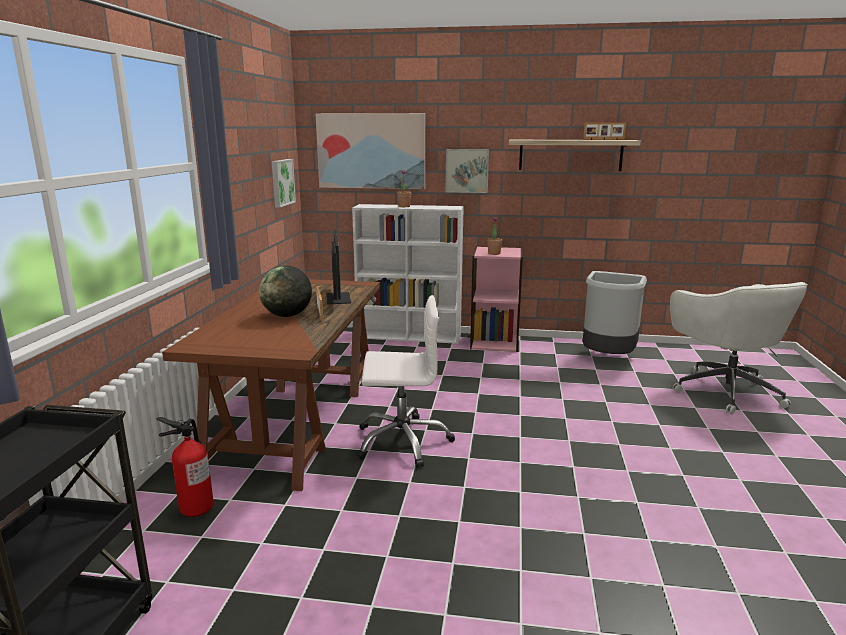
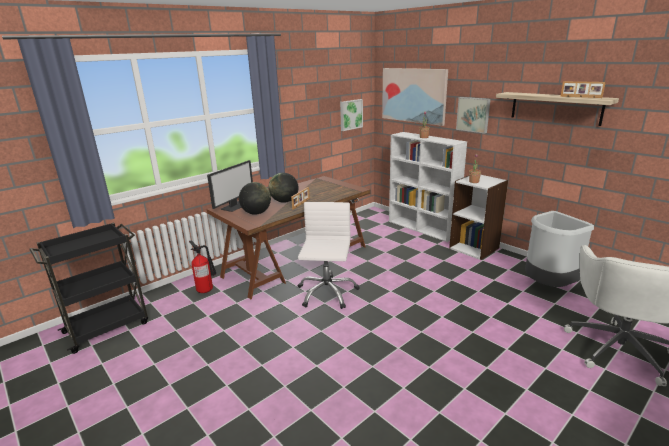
camera: 40 degrees right, 5 degrees up
(274, 337) = (256, 213): none -> globe
(337, 298) = (327, 196): monitor -> monitor (234, 206)
(402, 441) = (326, 293): white office chair -> white office chair turned 120 degrees counterclockwise
(494, 342) = (474, 248): pink bookcase -> white bookcase

